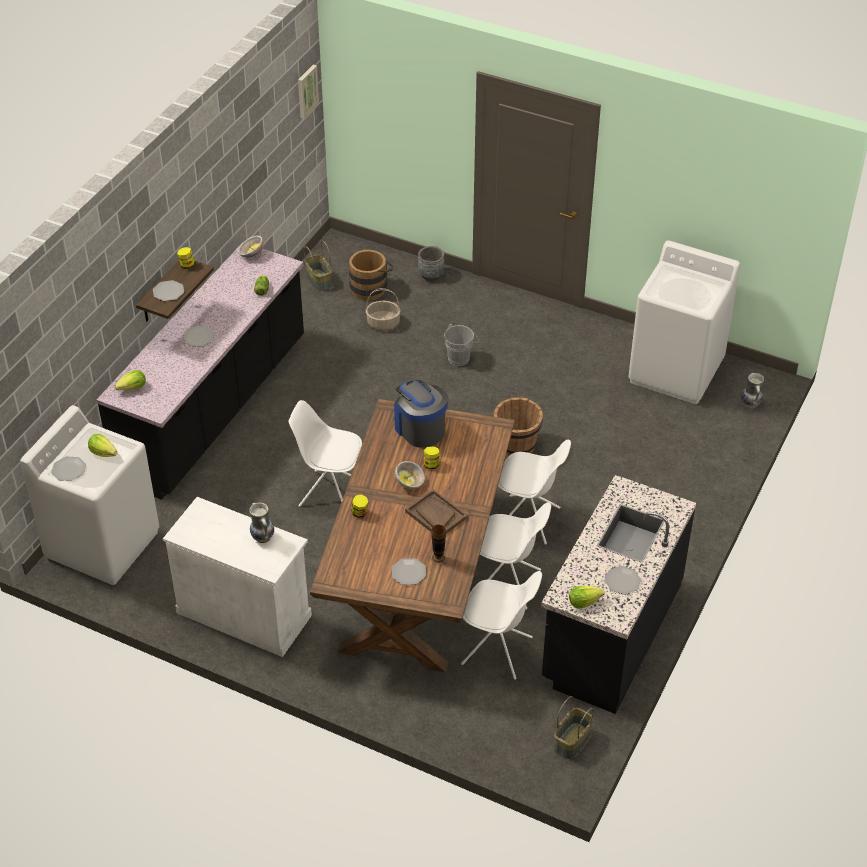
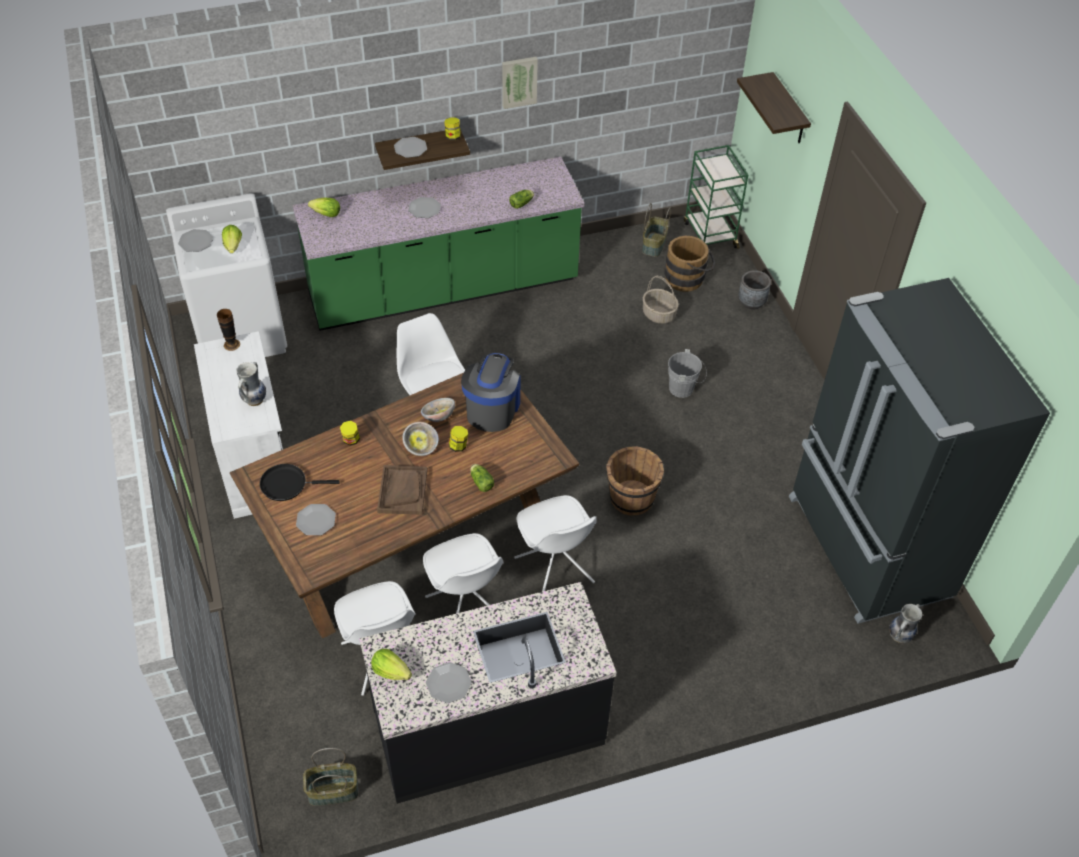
camera: 45 degrees right, 5 degrees up
(215, 409) = (444, 290): black counter -> green counter
(251, 254) = (553, 170): bowl -> bowl (438, 416)
(306, 91) = (715, 46): picture -> picture (519, 81)
(347, 249) = (709, 234): none -> green cart
(359, 568) = (287, 484): none -> black frying pan
(404, 107) = (789, 110): none -> shelf
(438, 558) = (353, 528): vase -> vase (231, 344)
(474, 473) = (481, 481): none -> lettuce
(676, 371) = (866, 547): white washing machine -> black fridge

